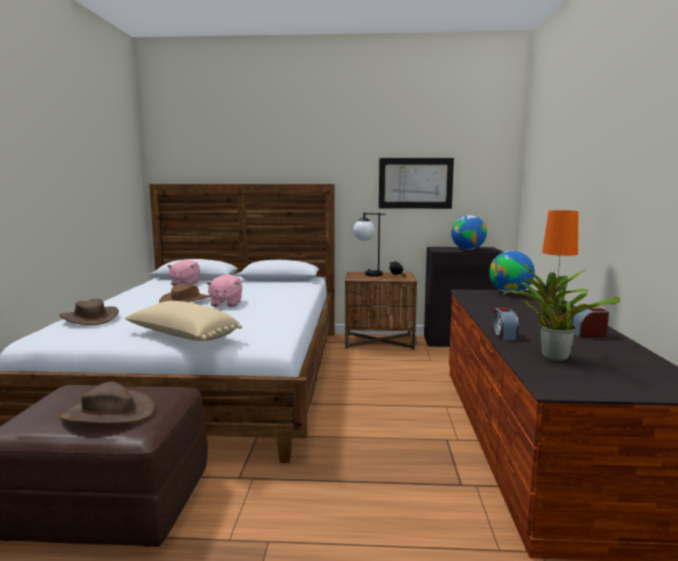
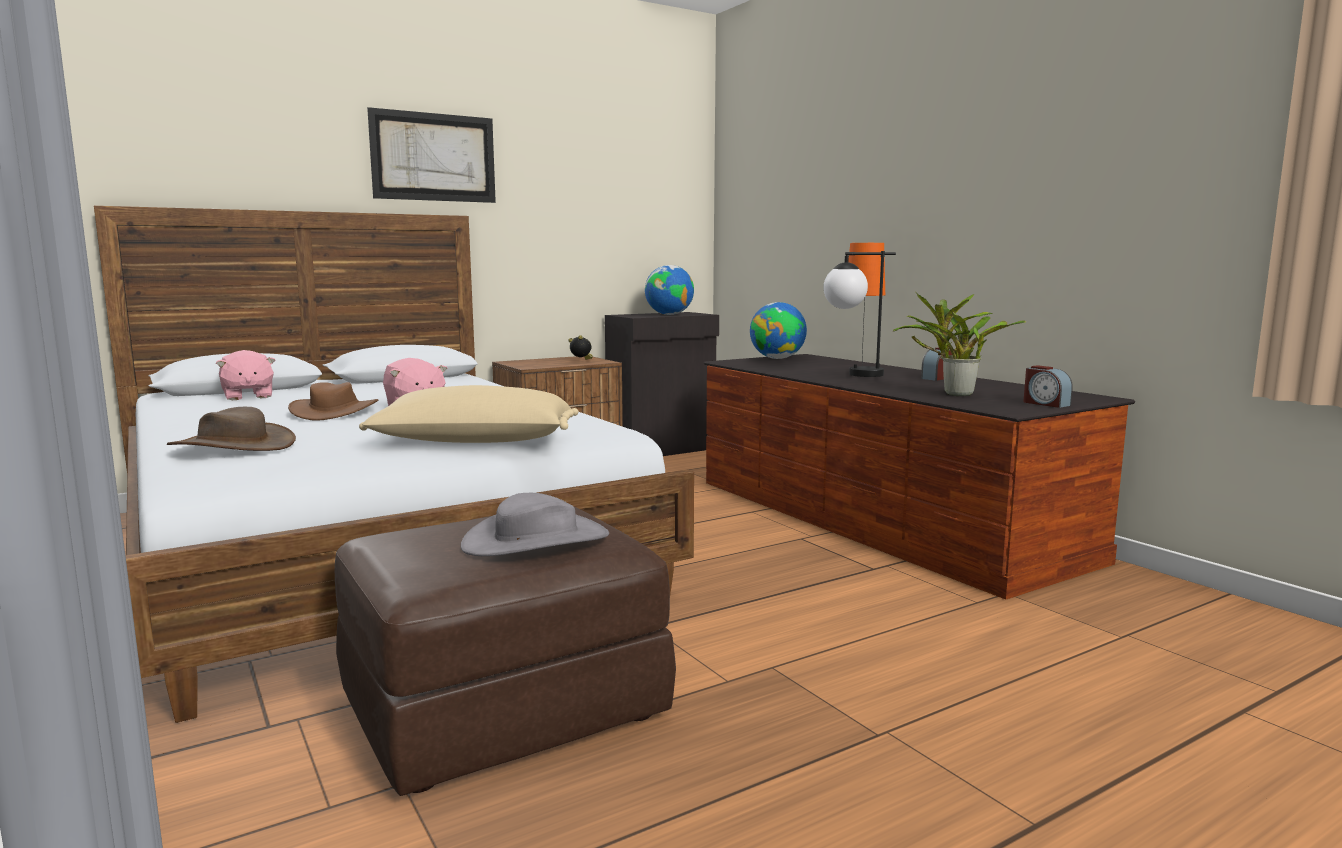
camera: 35 degrees left, 0 degrees up
(108, 413) = (536, 541): brown hat -> grey hat
(367, 274) = (531, 361): table lamp -> table lamp (852, 374)
(415, 183) = (584, 219): picture -> picture (434, 157)
(504, 335) = (873, 387): alarm clock -> alarm clock (1045, 404)

